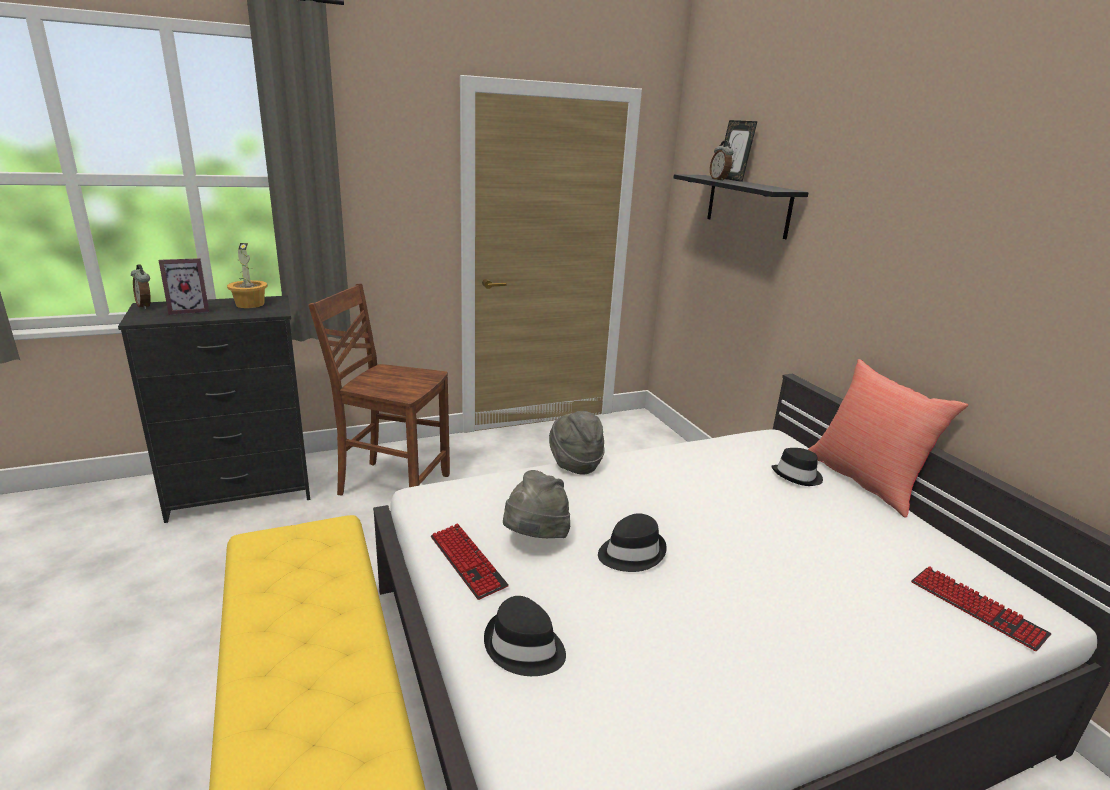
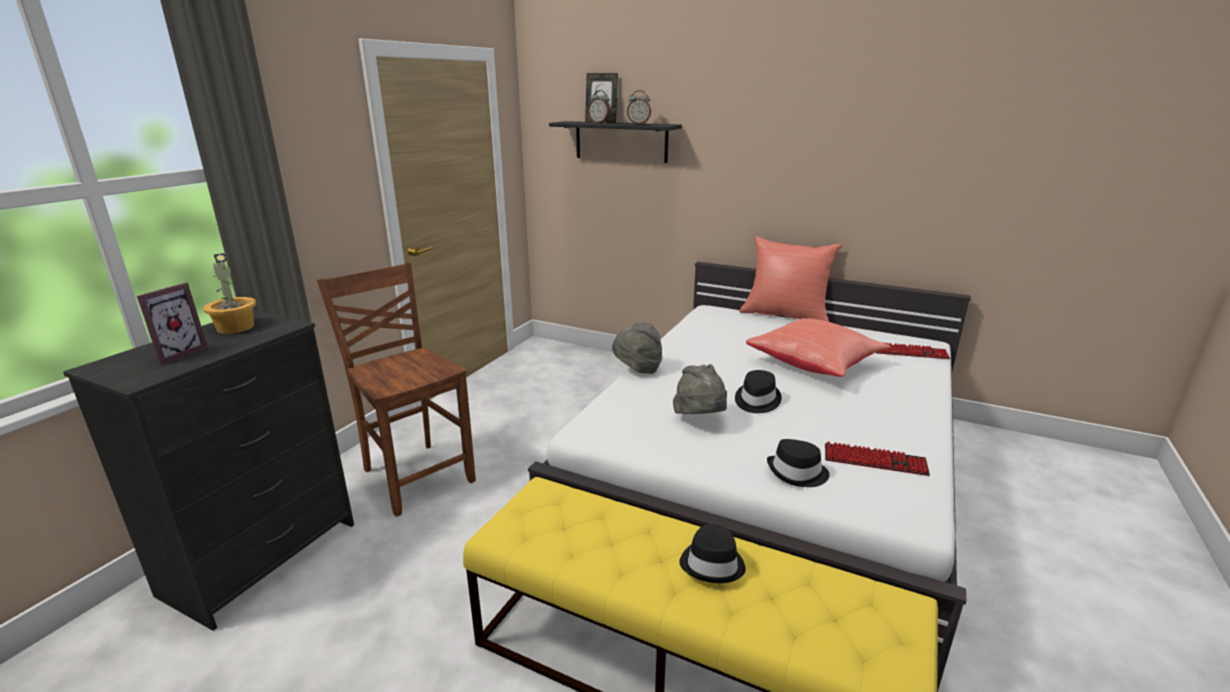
camera: 40 degrees left, 0 degrees up
(146, 306) = (99, 368): alarm clock -> alarm clock (638, 124)
(392, 485) = (416, 475): brown chair -> brown chair turned 75 degrees clockwise
(467, 562) = (688, 452): keyboard -> keyboard (874, 461)
(788, 552) = (815, 364): none -> red pillow
(798, 476) = (755, 325): black hat -> black hat (712, 563)

